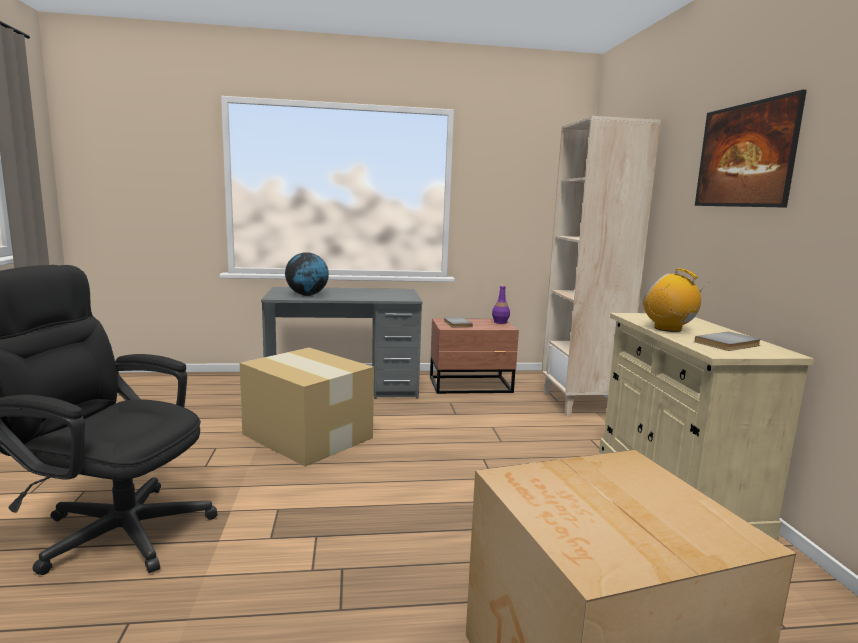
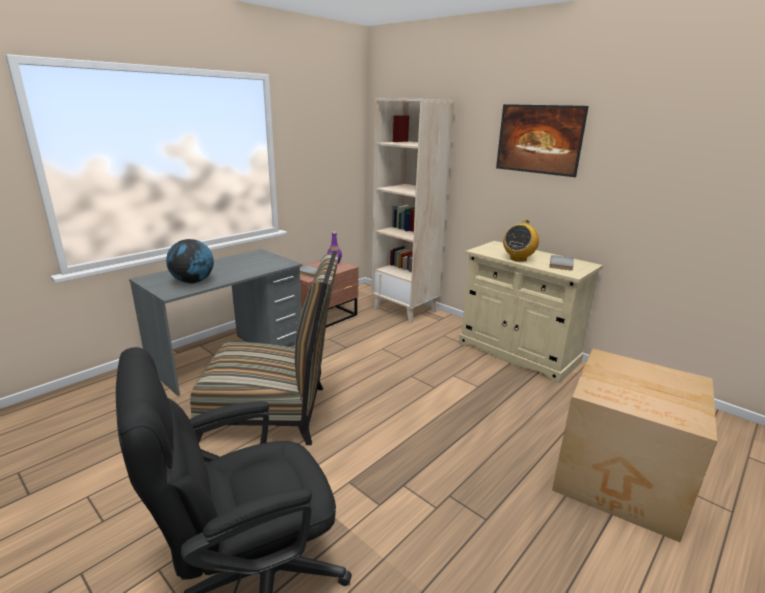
camera: 40 degrees left, 10 degrees up
(308, 437) = (274, 413): cardboard box -> chair
(668, 329) = (518, 258): radio -> radio turned 60 degrees counterclockwise

